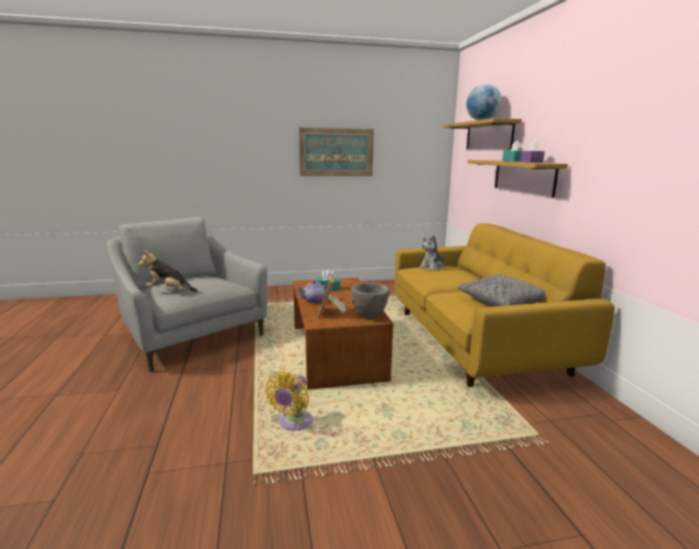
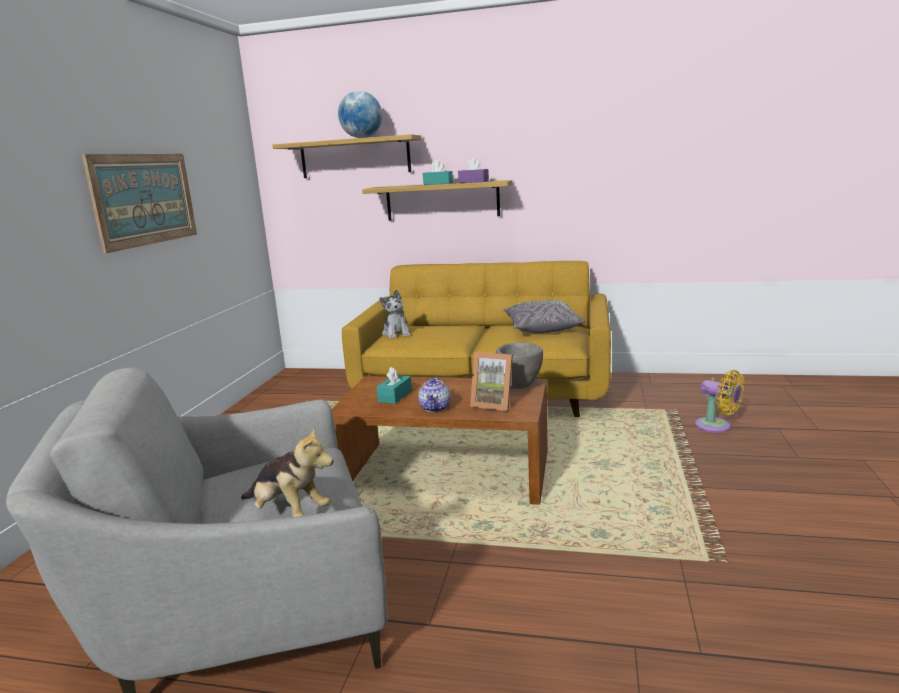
camera: 65 degrees left, 0 degrees up
(169, 290) = (288, 511): plush toy -> plush toy turned 90 degrees counterclockwise
(293, 423) = (612, 524): yellow fan -> yellow fan (716, 427)

